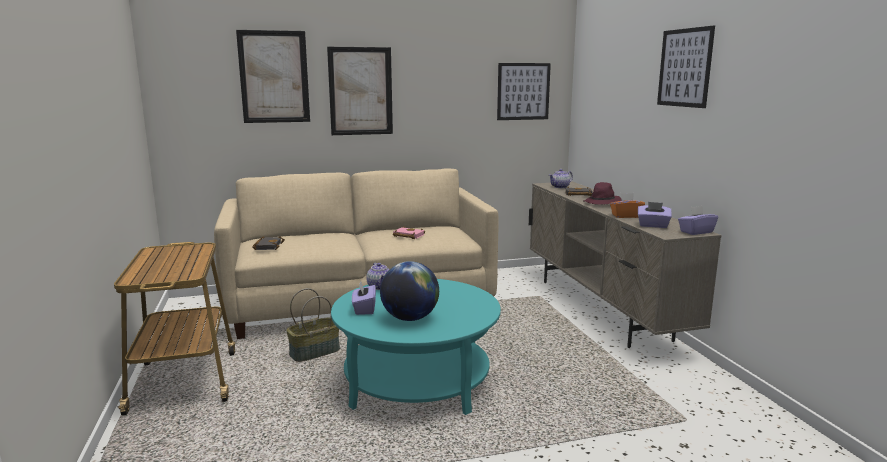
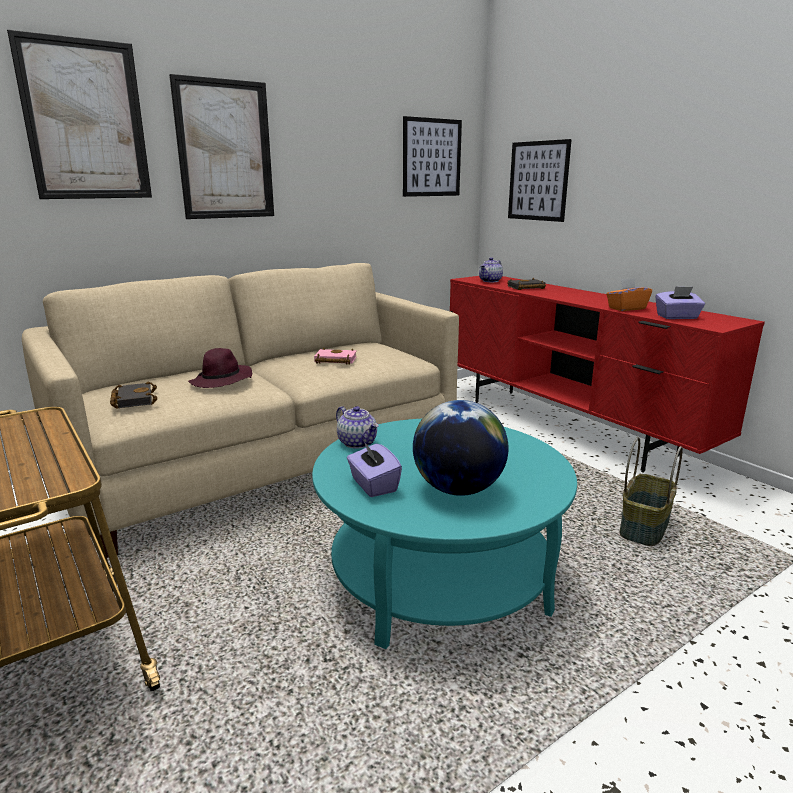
camera: 20 degrees left, 5 degrees up
(315, 352) = (251, 557): basket -> basket (643, 527)
(601, 309) = (567, 427): beige tv stand -> red tv stand
(602, 203) = (572, 296): purple hat -> purple hat (221, 381)
(684, 68) = (695, 112): picture -> picture (538, 181)
(696, 232) = (735, 320): purple tissue box -> none

